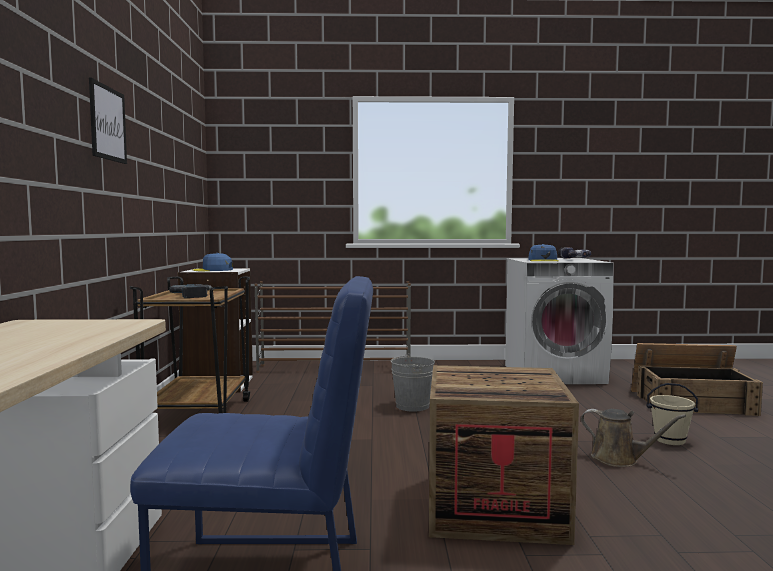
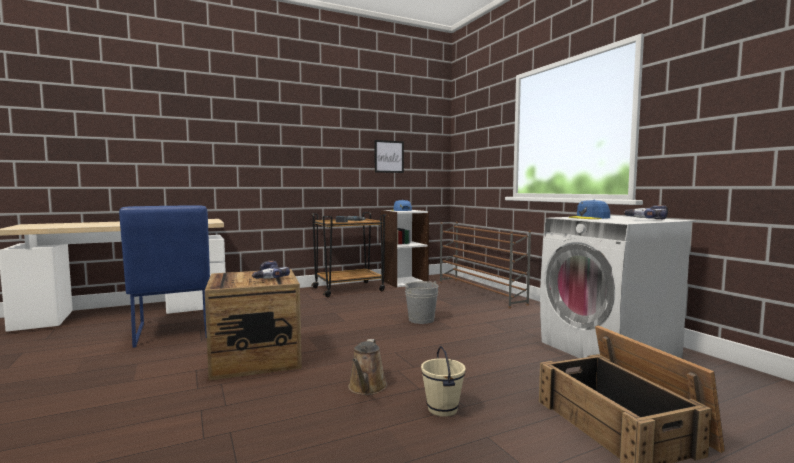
camera: 65 degrees right, 0 degrees up
(107, 123) = (306, 133): picture -> picture (389, 156)
(501, 376) = (267, 277): none -> power drill

